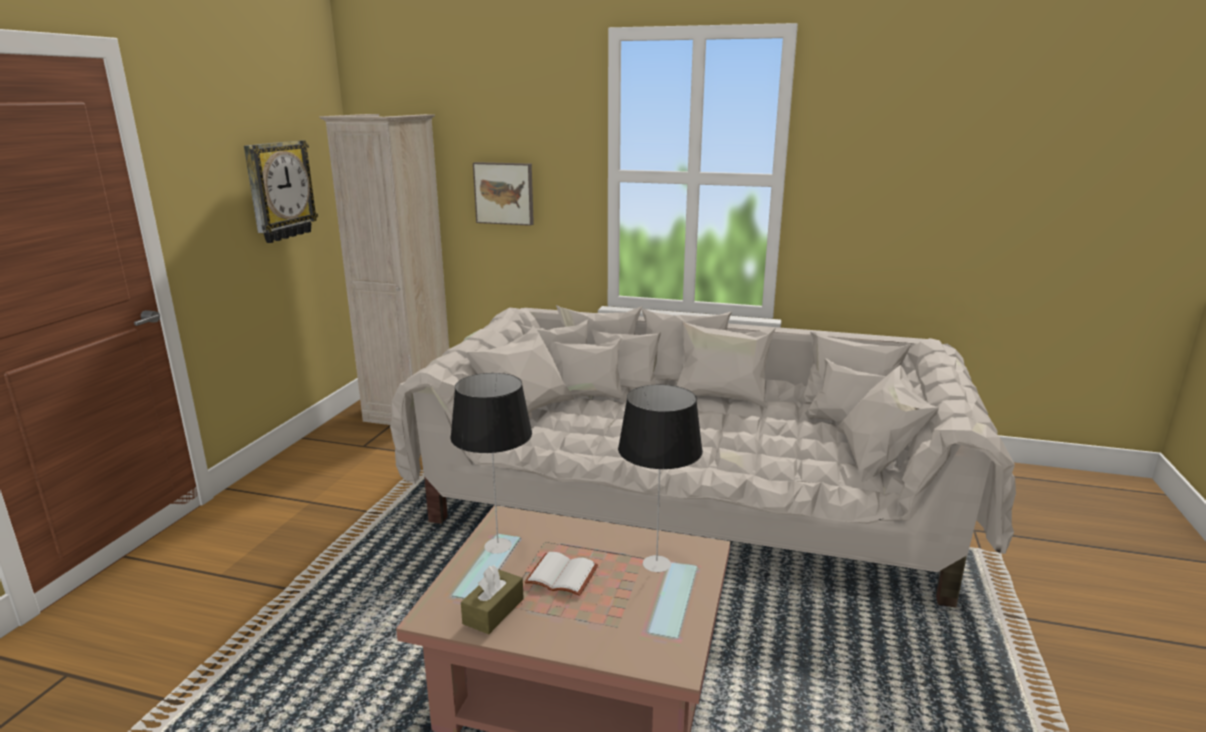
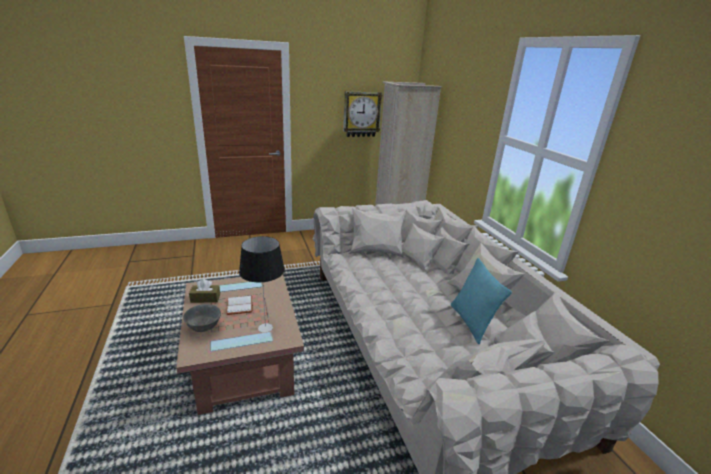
camera: 55 degrees right, 5 degrees up
(497, 546) = (250, 283): table lamp -> none
(504, 193) = (457, 137): picture -> none
(594, 632) = (204, 327): none -> grey bowl
(767, 415) = (471, 323): none -> turquoise pillow

